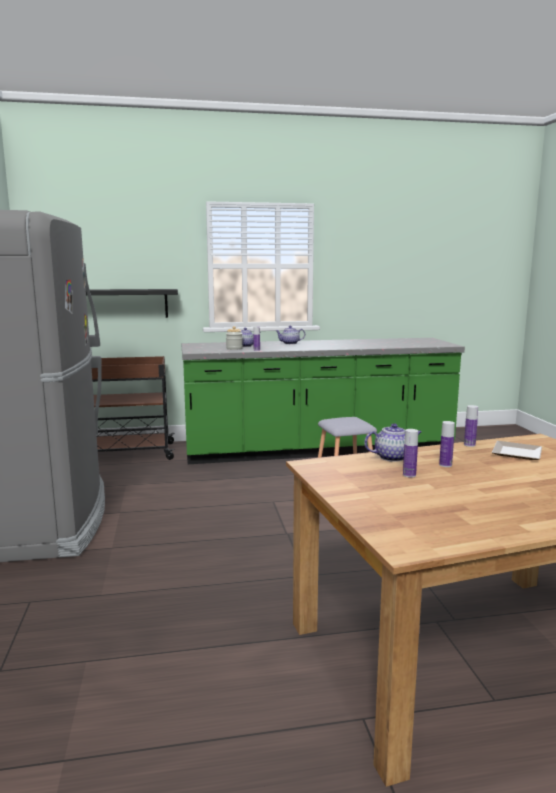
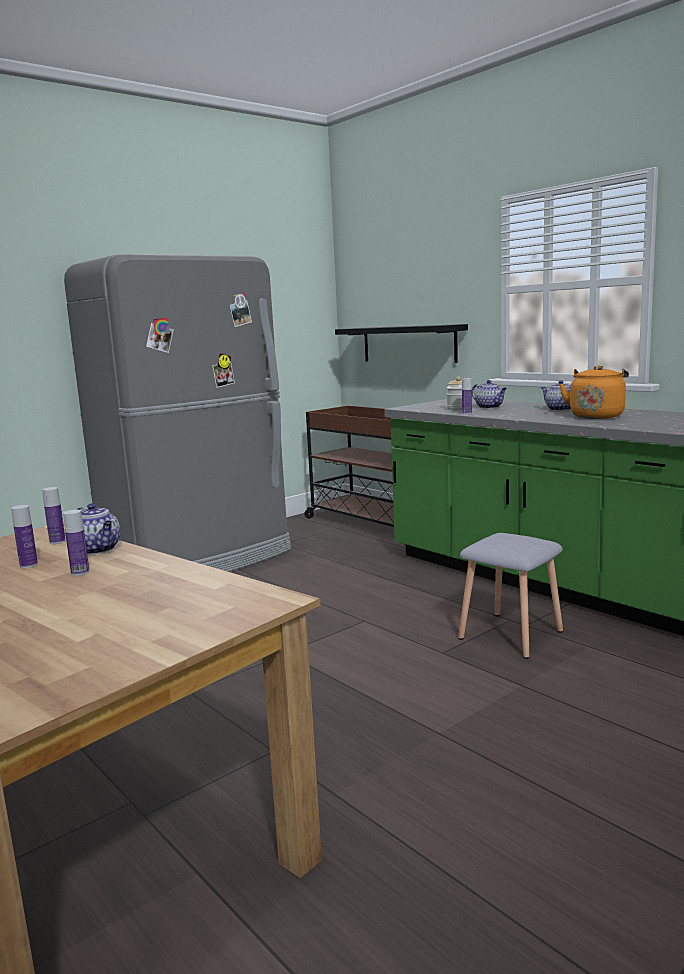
camera: 60 degrees right, 0 degrees up
(326, 344) = (596, 416): none -> orange kettle
(469, 445) = (191, 570): bottle -> bottle (57, 541)
(518, 453) = (170, 598): plate -> none

